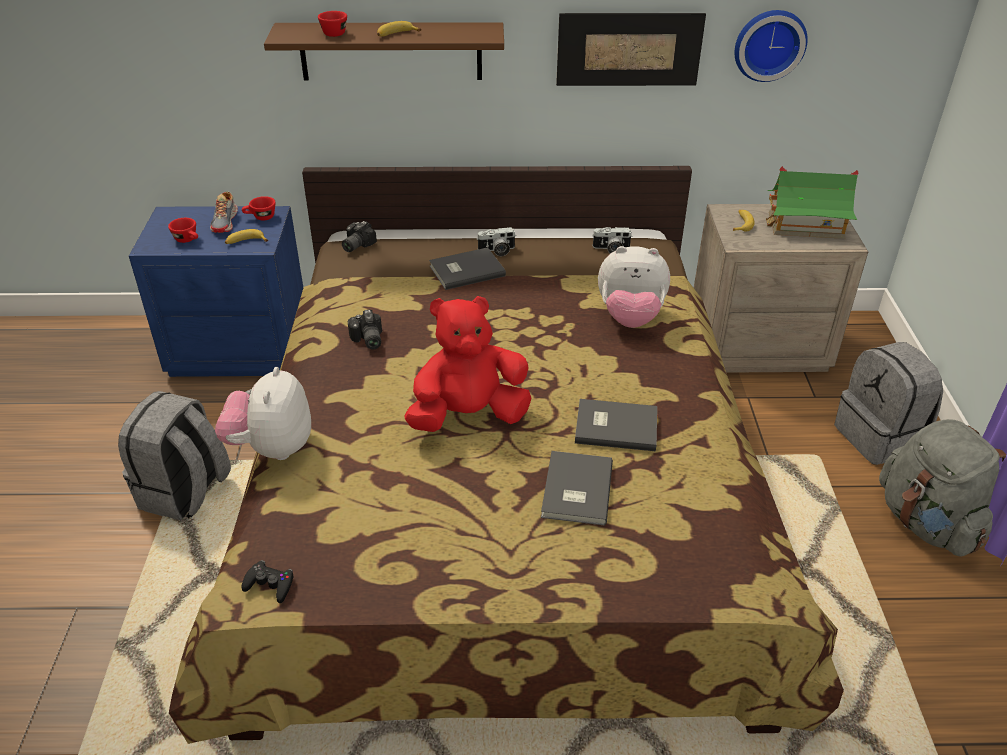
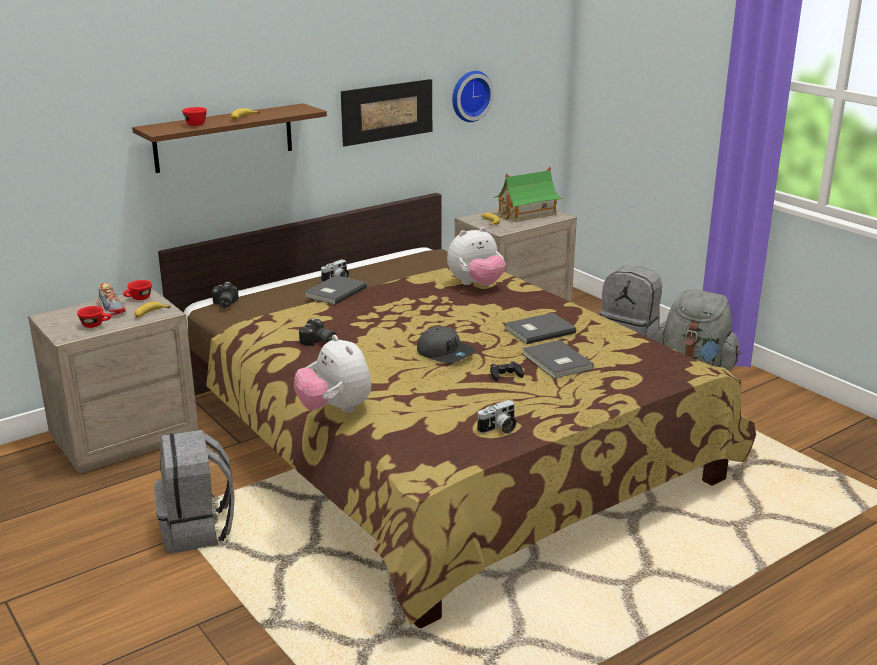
camera: 35 degrees left, 15 degrees down
(240, 349) = (124, 437): blue nightstand -> beige nightstand
(270, 585) = (438, 461): black game controller -> black game controller (505, 374)
(468, 416) = (445, 353): red plush toy -> grey cap
(611, 249) = (413, 260): camera -> camera (499, 429)

